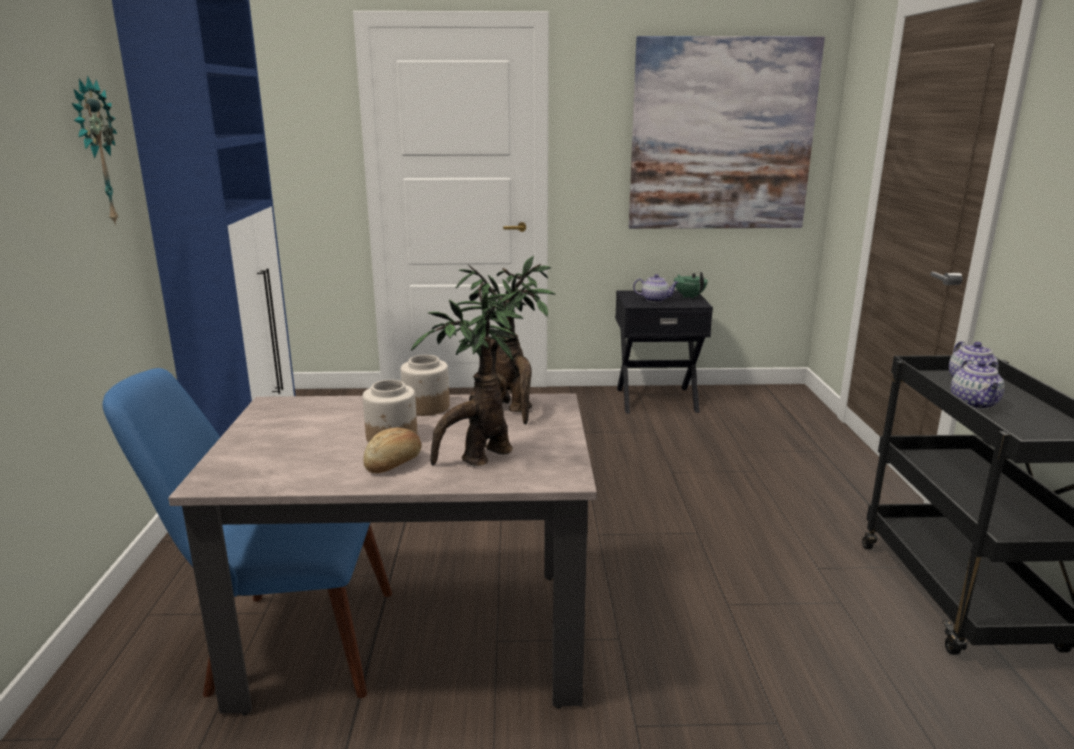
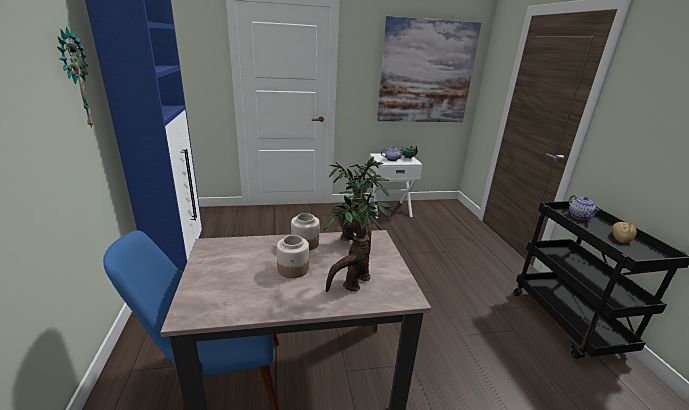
camera: 10 degrees left, 5 degrees up
(395, 463) = (302, 291): bread -> bread (620, 237)
(656, 399) = (389, 209): black nightstand -> white nightstand
(974, 404) = (590, 231): teapot -> none

